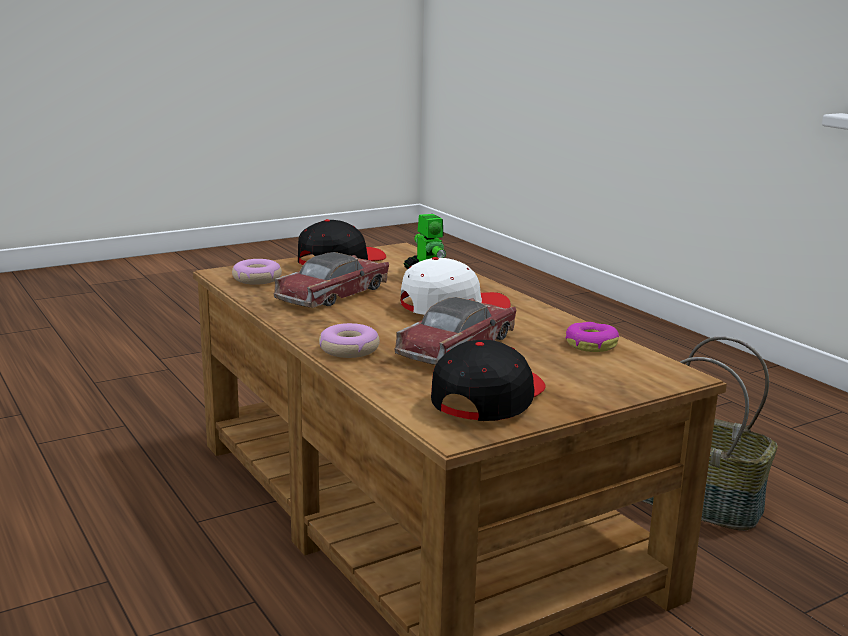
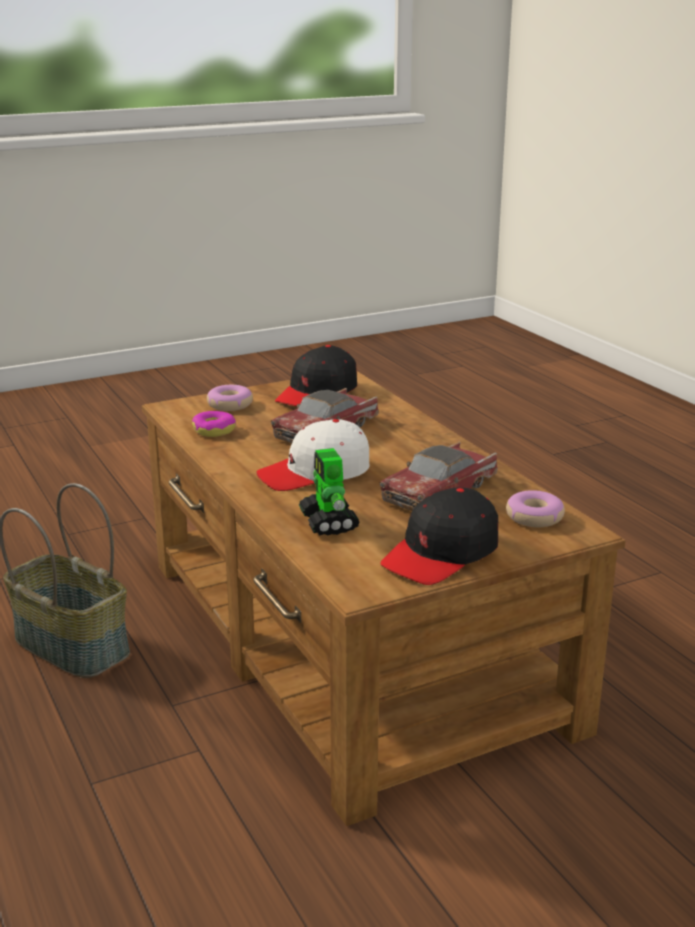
camera: 175 degrees left, 5 degrees up
(349, 349) = (414, 428): donut -> donut (229, 405)

